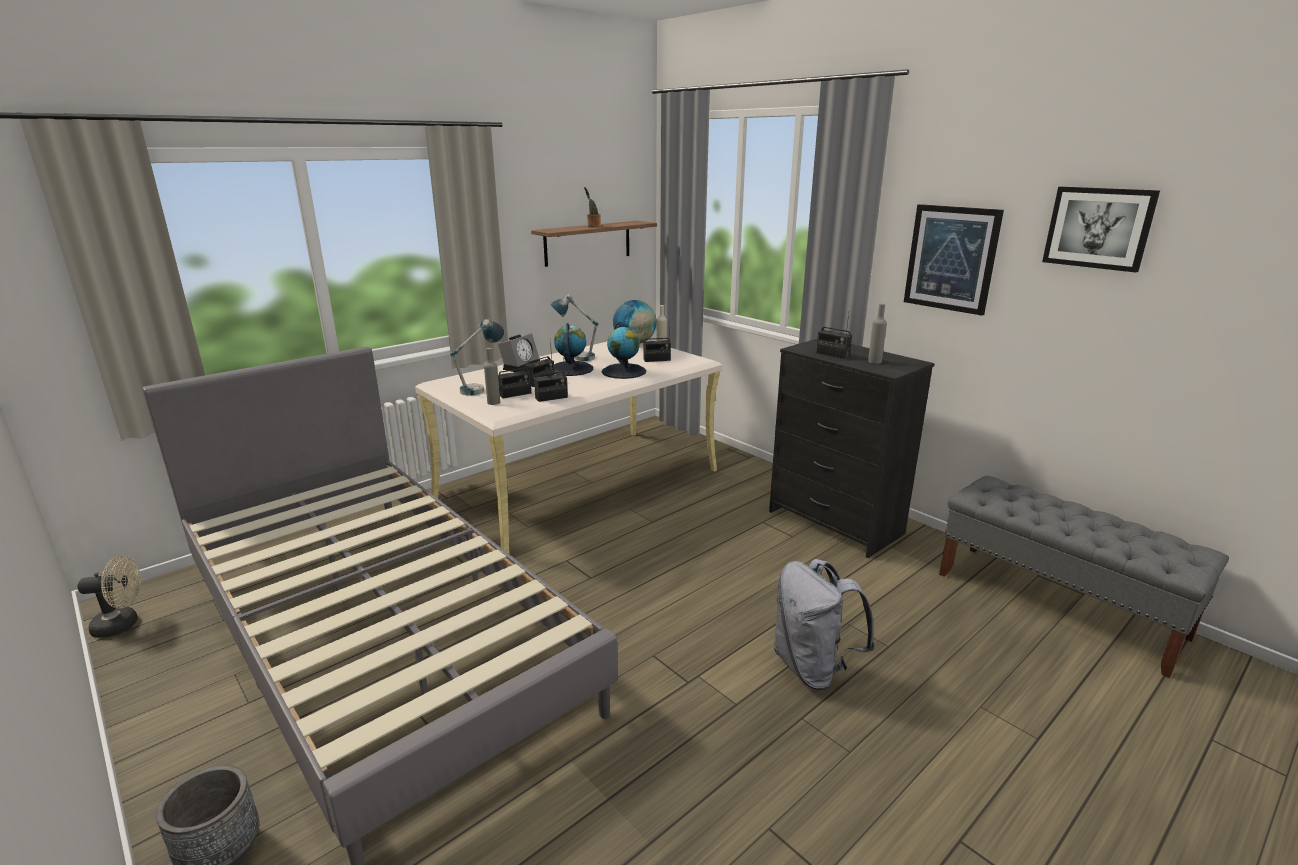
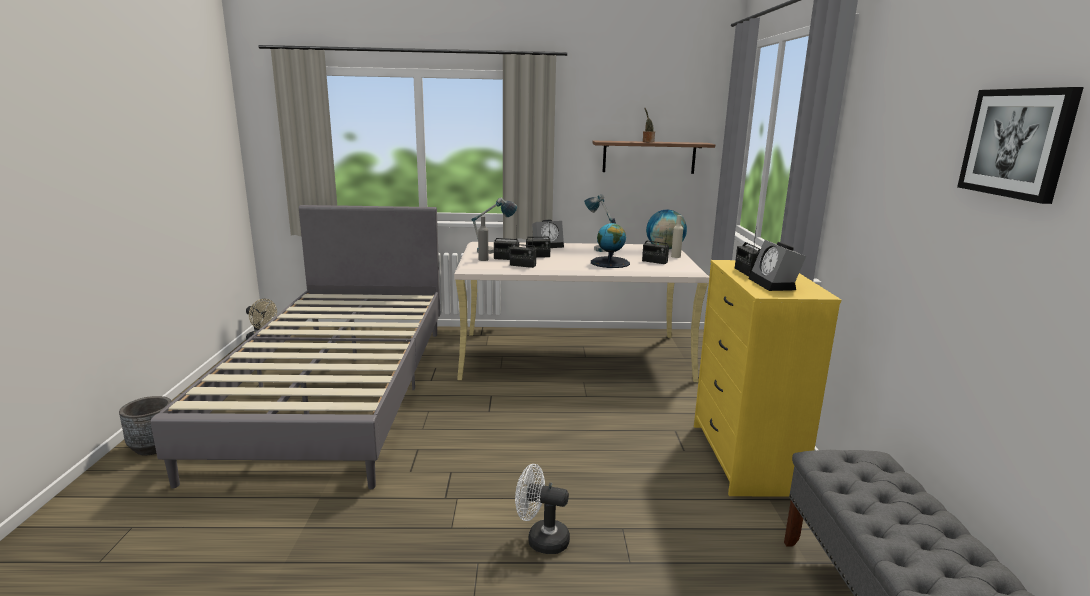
camera: 40 degrees right, 5 degrees down
(571, 369) = (577, 253): globe -> none
(813, 668) = (541, 539): grey backpack -> white fan
(834, 523) = (743, 458): black dresser -> yellow dresser
(874, 361) = (774, 284): grey bottle -> alarm clock
(951, 258) = (893, 182): picture -> none

